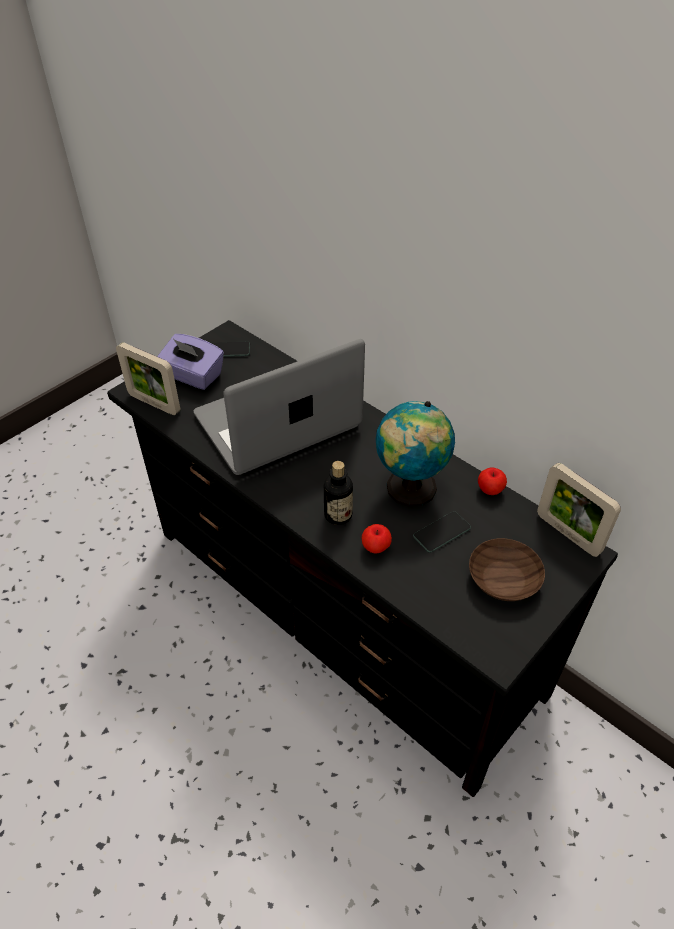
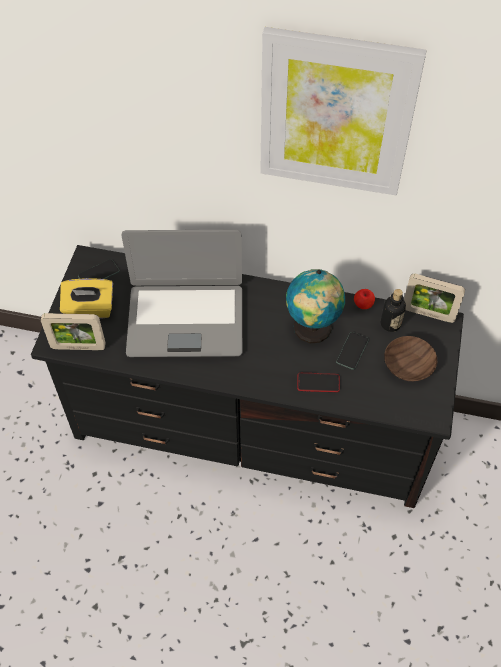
camera: 30 degrees left, 10 degrees up
(193, 376) = (89, 309): purple tissue box -> yellow tissue box
(278, 423) = (185, 320): laptop -> laptop turned 120 degrees counterclockwise
(338, 515) = (278, 371): bottle -> bottle (390, 324)
(375, 548) = (318, 383): apple -> phone
(496, 173) = (336, 114): none -> picture

